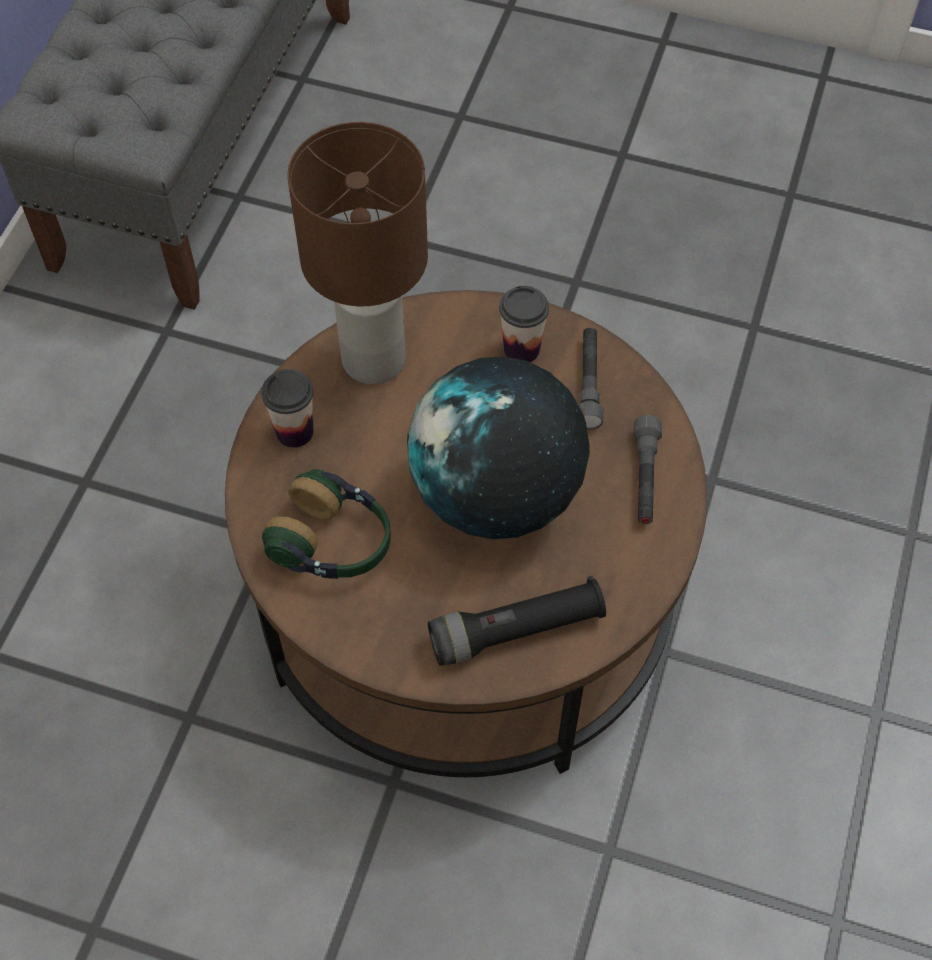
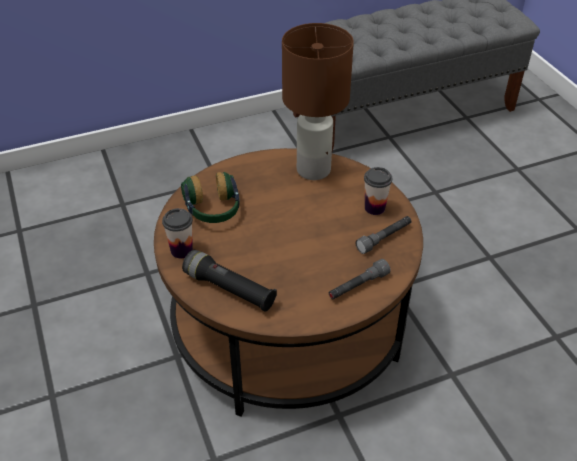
camera: 50 degrees right, 15 degrees down
(294, 432) = (253, 169): cup -> cup (181, 250)
(497, 495) = (291, 243): globe -> none

